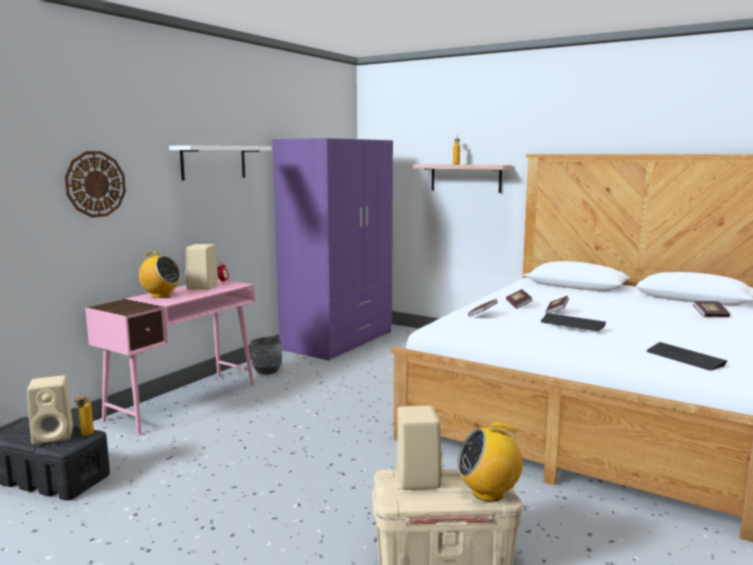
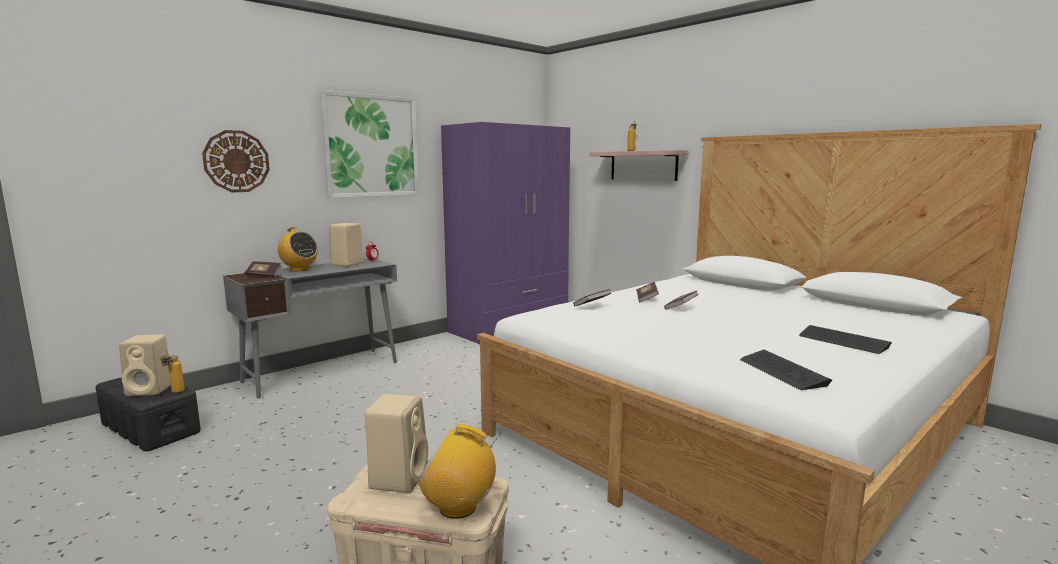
camera: 15 degrees right, 0 degrees up
(184, 401) = (323, 371): pink desk -> grey desk
(213, 162) = (371, 146): white shelf -> picture
(267, 370) = (419, 350): grey planter -> none
(572, 324) = (681, 322): keyboard -> keyboard (842, 341)
(710, 316) = (876, 325): book -> book (264, 276)

